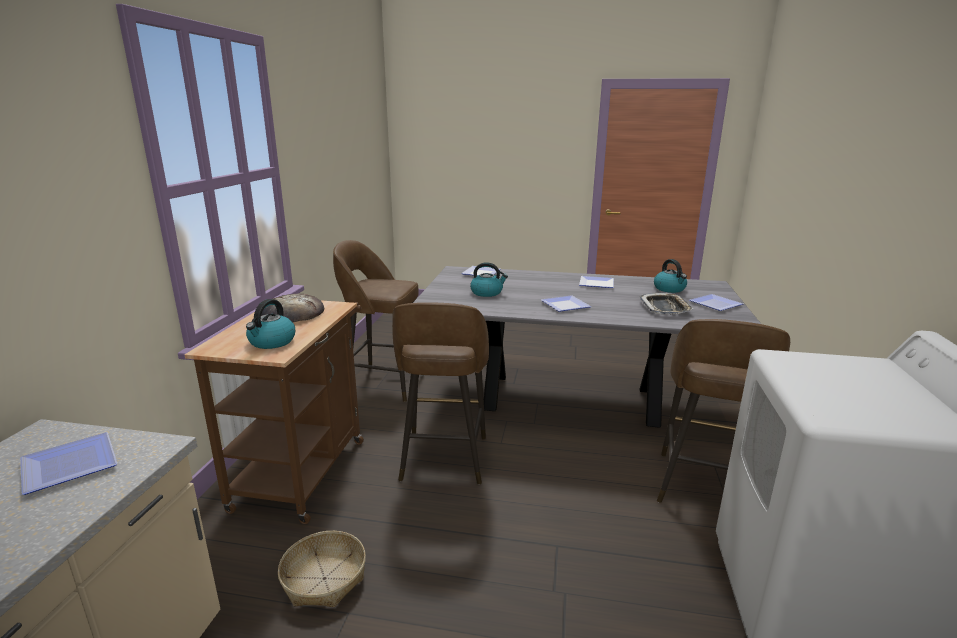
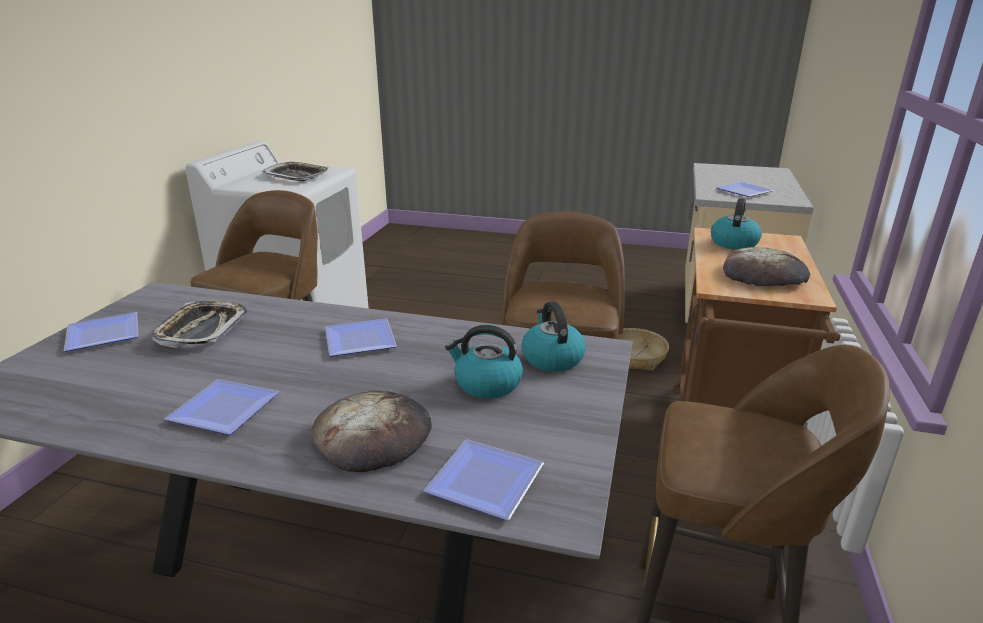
camera: 175 degrees left, 5 degrees up
(527, 280) = (373, 435): none -> bread
(670, 289) = (95, 383): kettle -> kettle (551, 358)
(843, 389) = (297, 176): none -> tray

